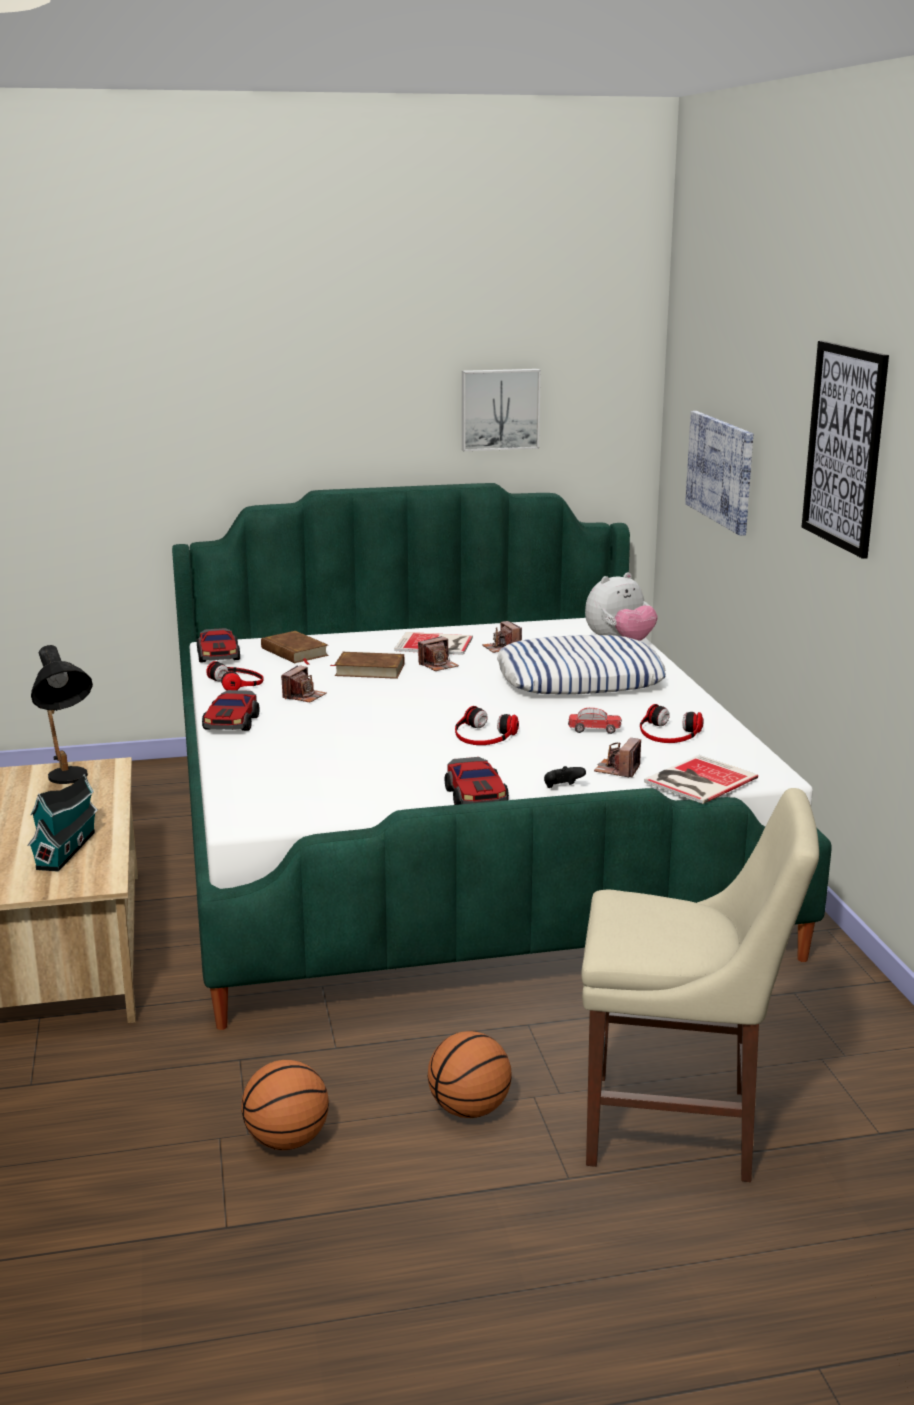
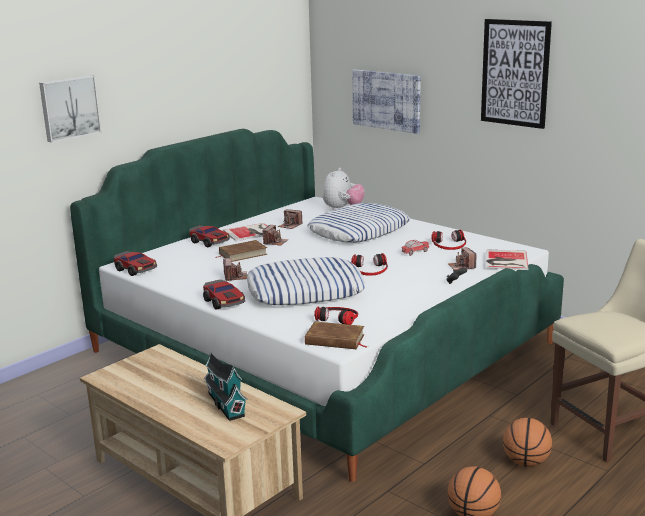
camera: 35 degrees left, 0 degrees up
(69, 782) = (148, 369): black table lamp -> none
(238, 682) = (180, 280): headphones -> headphones (338, 318)
(294, 652) = (179, 256): brown book -> brown book (335, 340)
(348, 738) = (305, 290): none -> pillow
(476, 796) = (425, 297): toy car -> toy car (209, 241)
(499, 409) = (238, 82): picture -> picture (69, 108)

